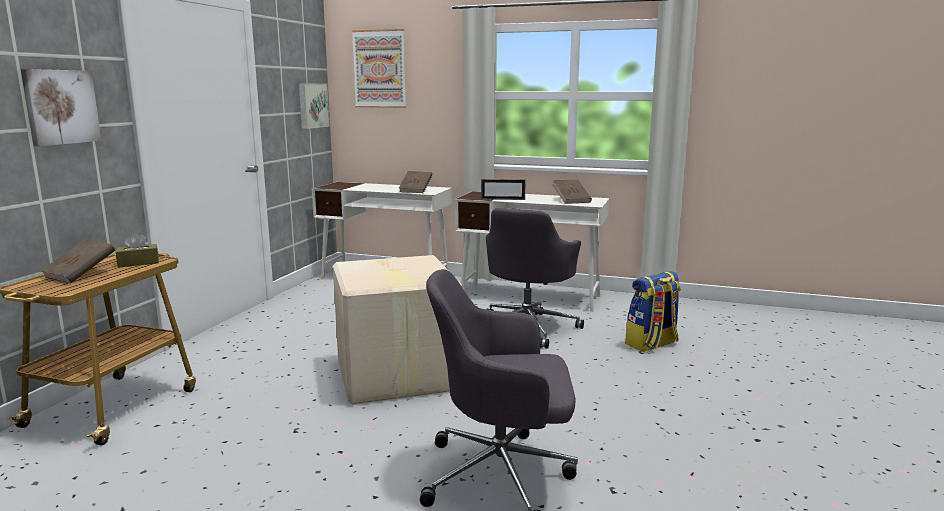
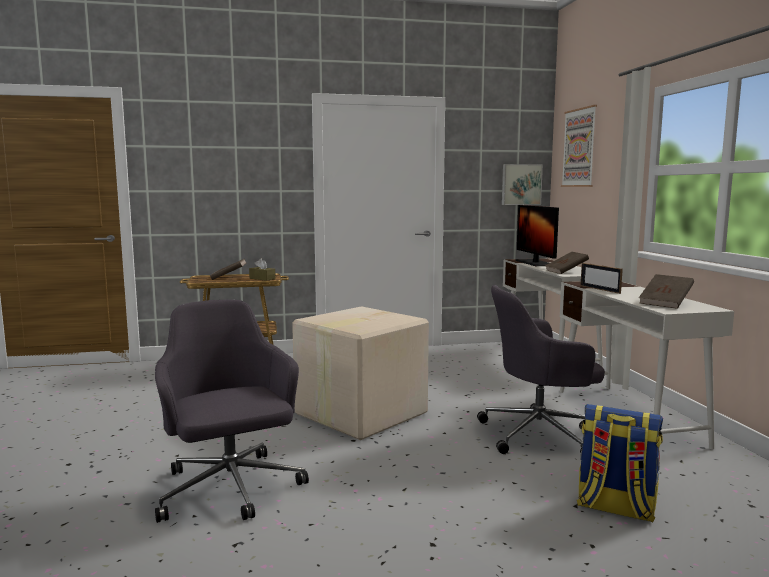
camera: 60 degrees right, 5 degrees down
(61, 107) = (258, 178): picture -> none
(355, 187) = (534, 263): none -> monitor

